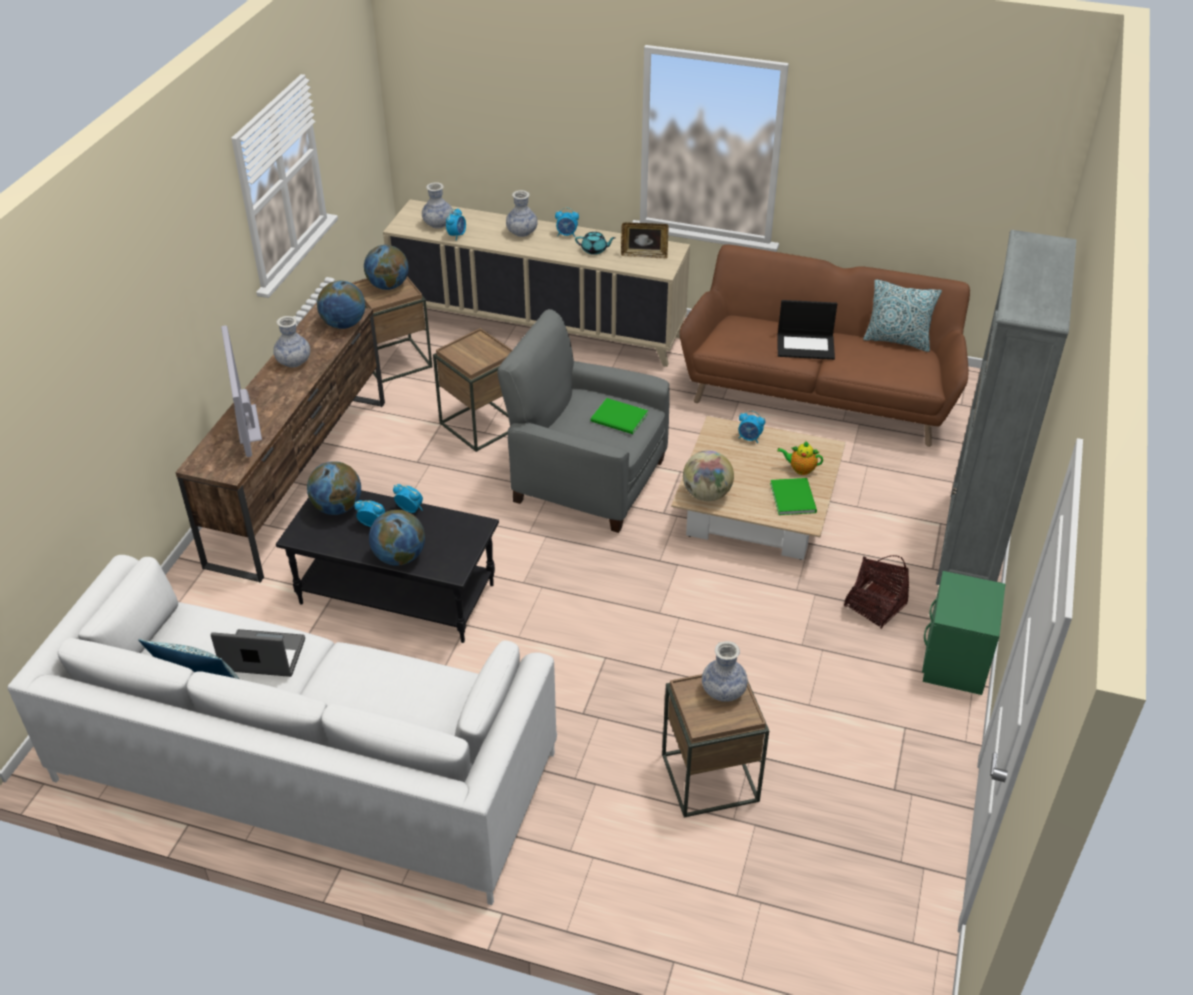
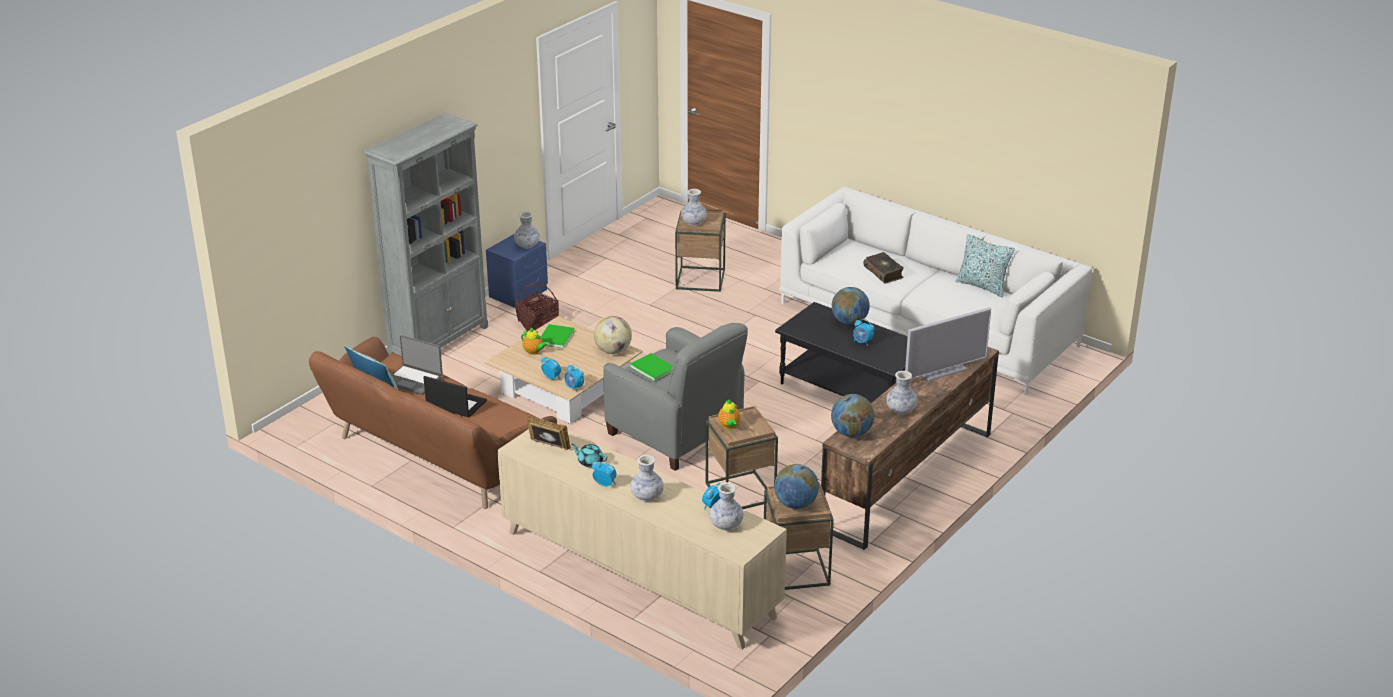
camera: 160 degrees left, 10 degrees down
(248, 424) = (943, 371): television -> television turned 60 degrees clockwise
(263, 656) = (945, 293): laptop -> laptop (414, 380)
(337, 507) = (885, 356): globe -> none
(370, 680) = (884, 272): none -> book
(410, 509) = (833, 345): alarm clock -> alarm clock (574, 387)
(488, 348) = (729, 426): none -> teapot
(955, 661) = (518, 293): green nightstand -> blue nightstand
(956, 609) = (527, 245): none -> vase

